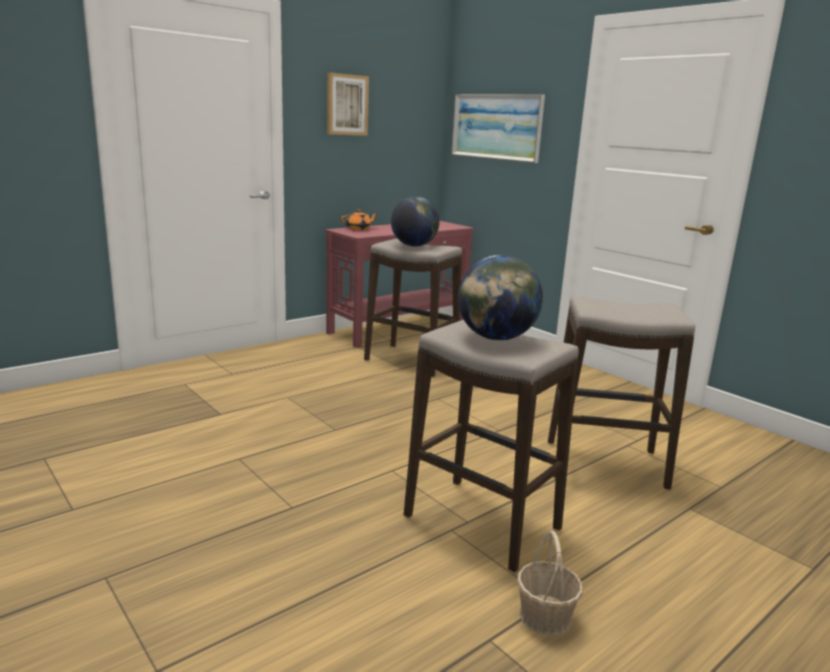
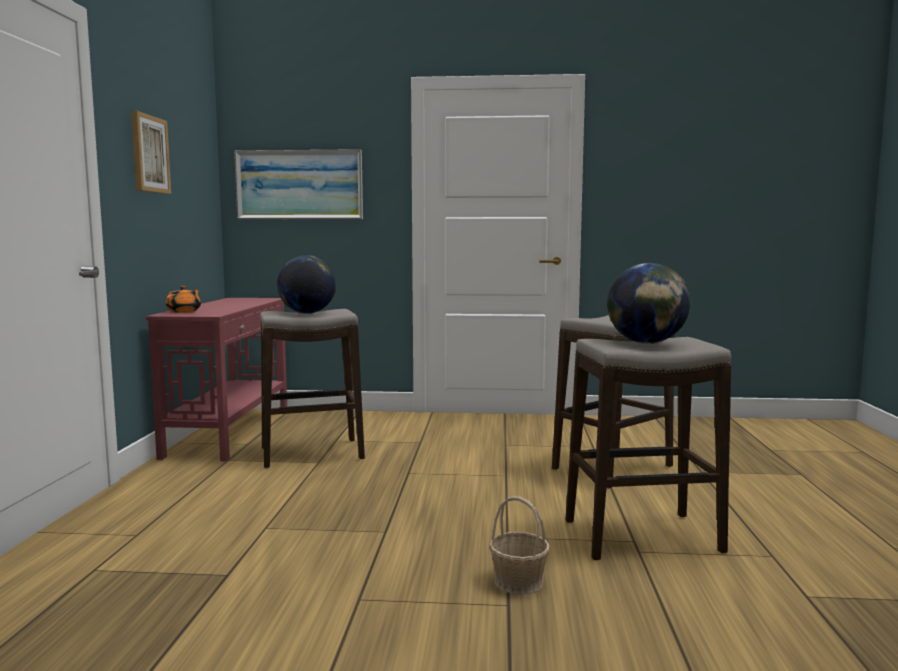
camera: 45 degrees left, 10 degrees down
(545, 616) = (791, 565): basket -> basket (518, 581)

